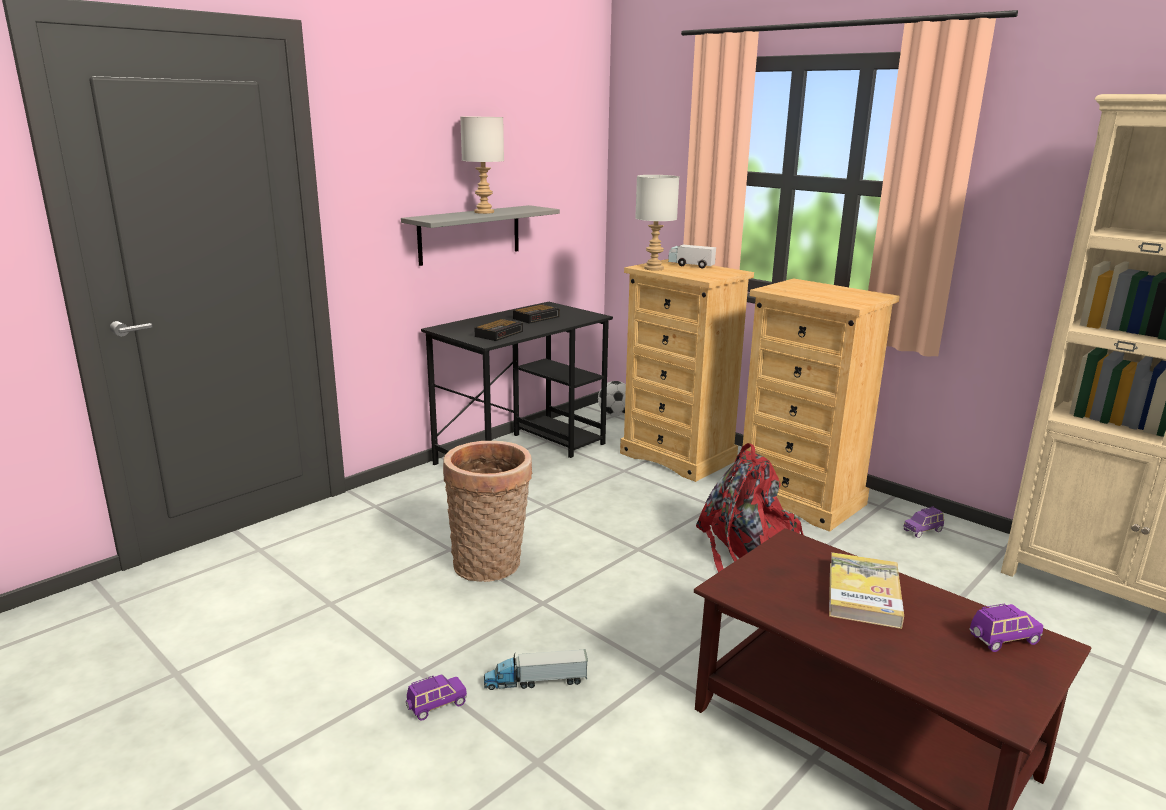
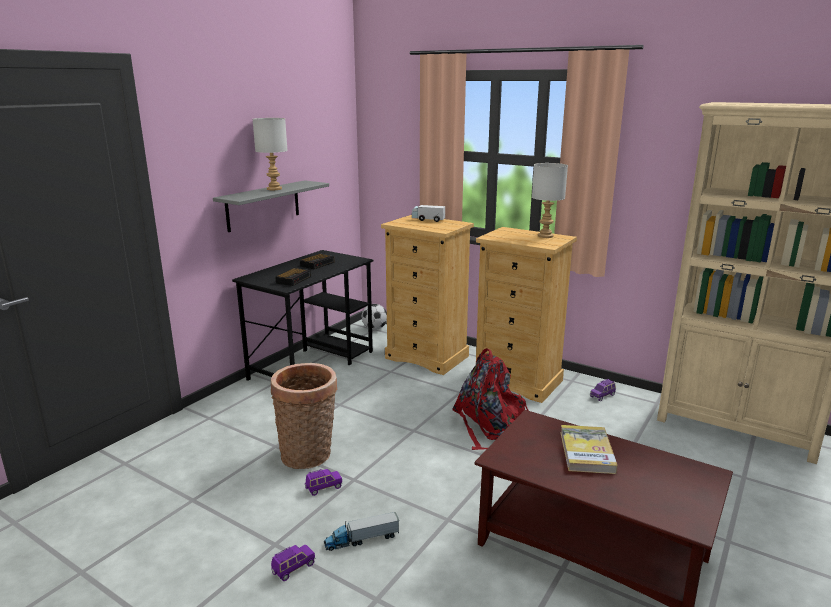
camera: 10 degrees left, 0 degrees up
(653, 268) = (402, 224): grey table lamp -> grey table lamp (545, 236)
(1003, 640) = (679, 473): purple toy car -> purple toy car (323, 488)

